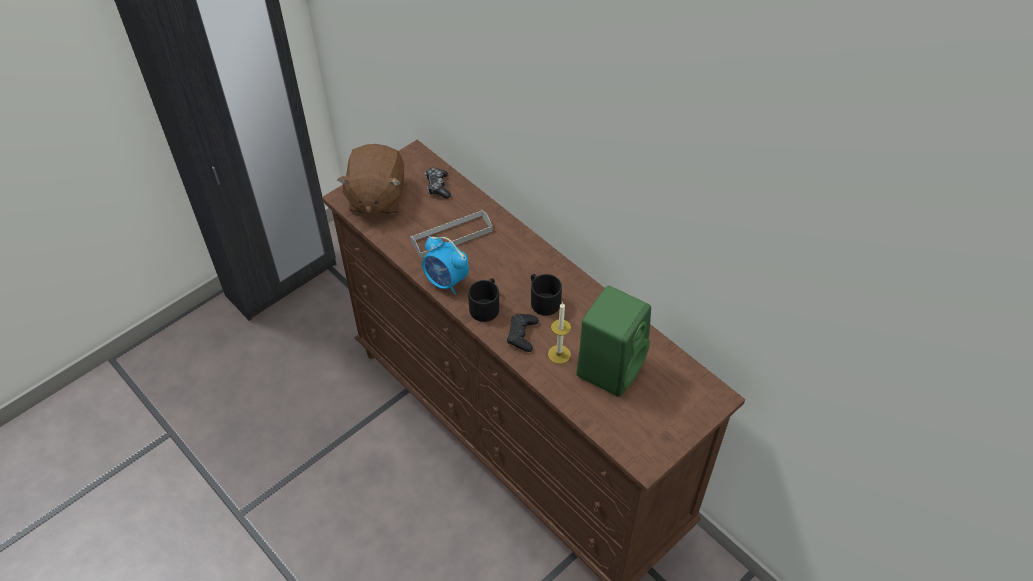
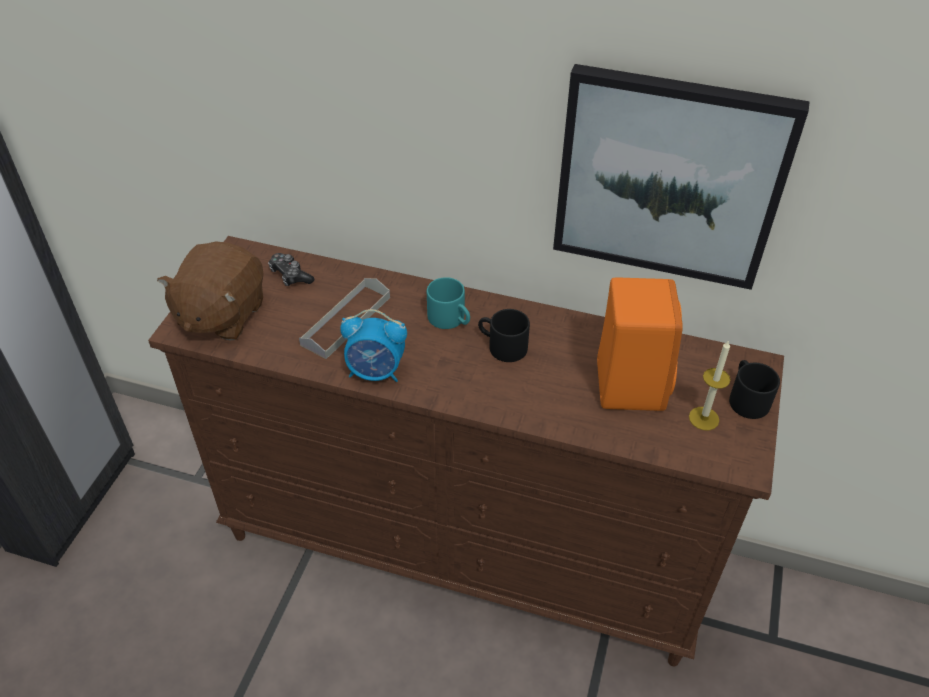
camera: 30 degrees left, 5 degrees down
(376, 197) = (221, 314): brown plush toy -> brown plush toy turned 45 degrees clockwise
(485, 305) = (442, 378): black mug -> black mug (745, 398)
(522, 265) = (451, 319): none -> turquoise mug
(522, 335) = (508, 392): black game controller -> none
(559, 354) = (565, 395): candle -> candle (704, 418)
(611, 366) = (629, 382): green speaker -> orange speaker
(678, 229) = (669, 178): none -> picture

